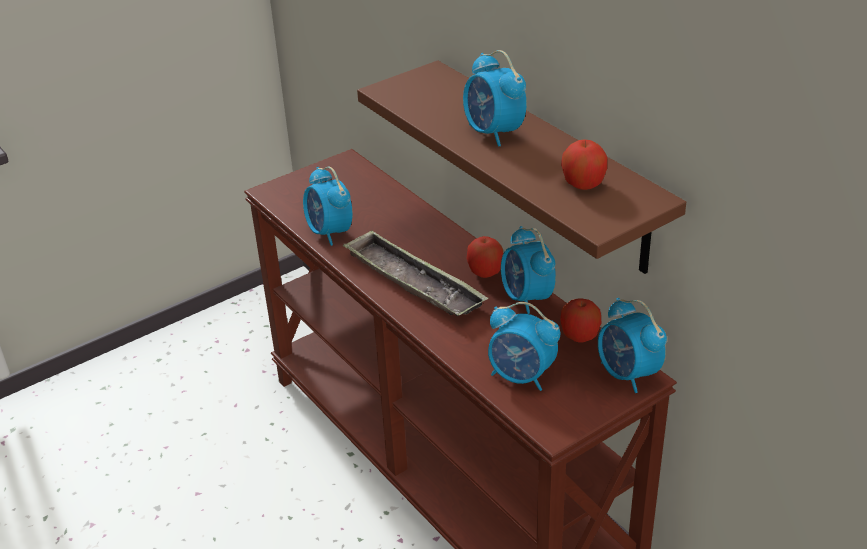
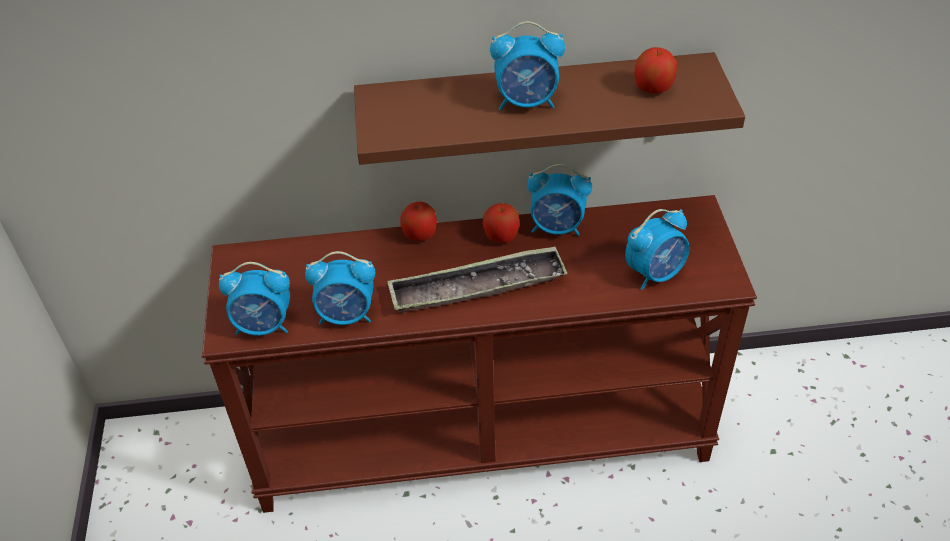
camera: 60 degrees left, 10 degrees up
(579, 336) = (628, 219): apple -> apple (420, 235)
(628, 374) = (692, 215): alarm clock -> alarm clock (264, 325)

